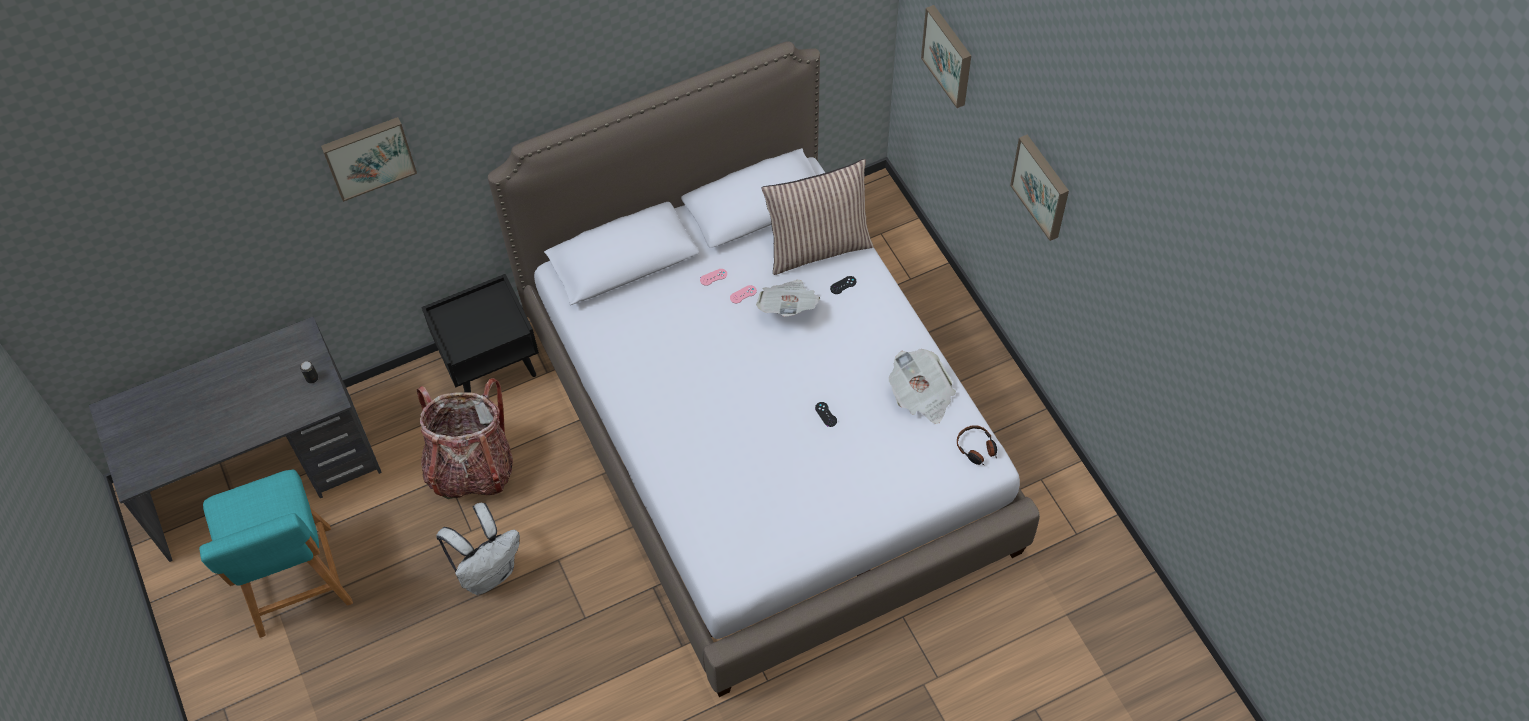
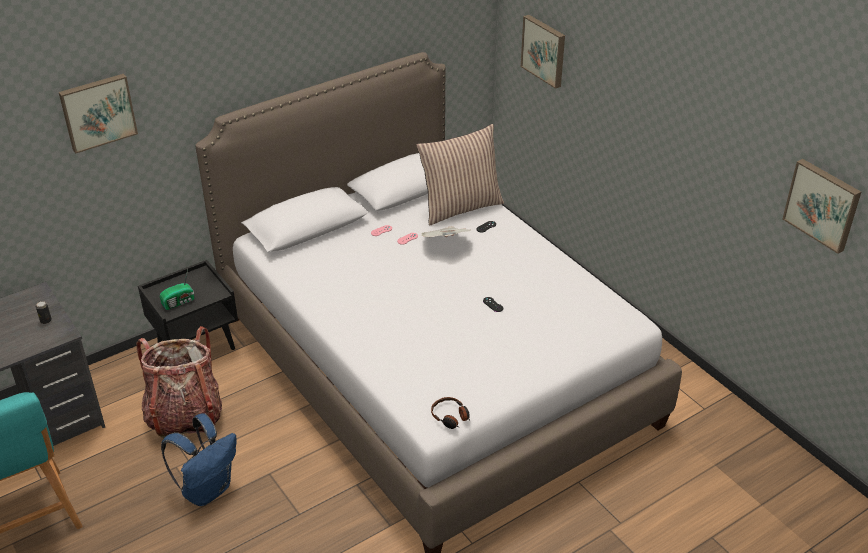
camera: 10 degrees left, 20 degrees down
(468, 336) = (179, 302): none -> radio
(489, 572) = (207, 489): white backpack -> blue backpack
(921, 395) = (567, 286): newspaper -> none
(976, 448) = (623, 314): headphones -> headphones (450, 417)
(1042, 186) = (638, 109): picture -> picture (823, 204)

